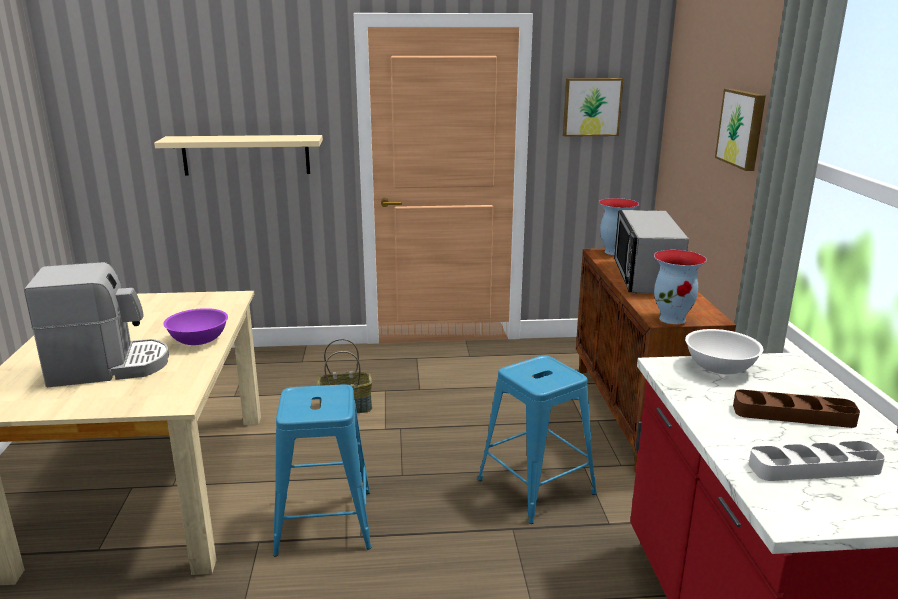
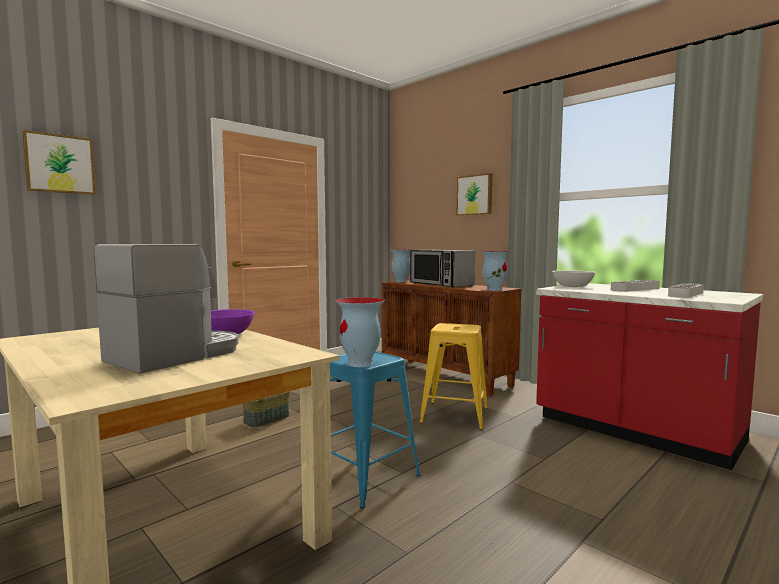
camera: 40 degrees left, 15 degrees down
(246, 155) = (116, 223): beige shelf -> none
(293, 411) = (361, 363): none -> vase
(536, 487) = (455, 415): blue stool -> yellow stool
(591, 107) = (356, 201): picture -> picture (59, 164)
(793, 414) = (635, 289): brown tray -> grey tray

